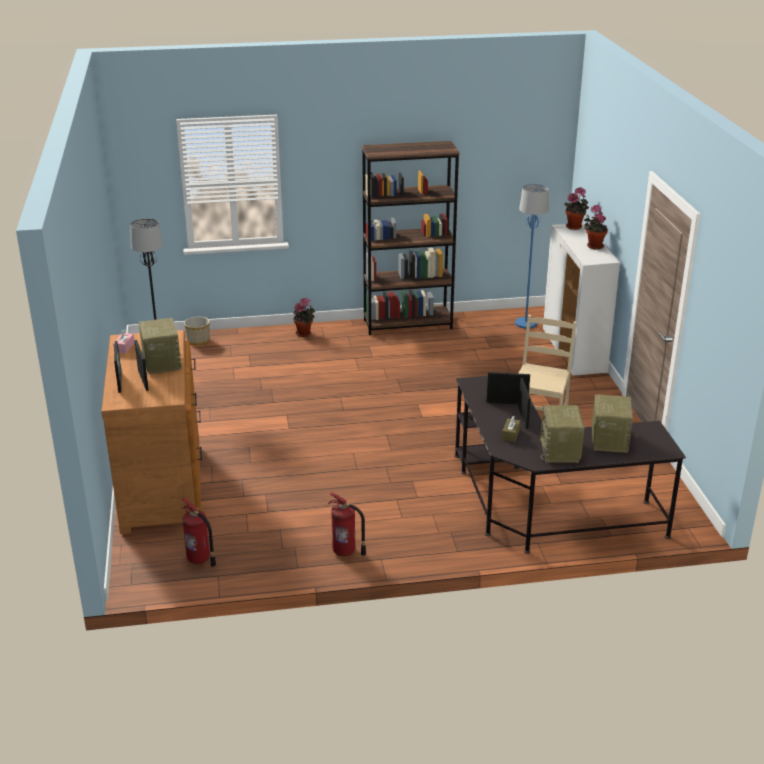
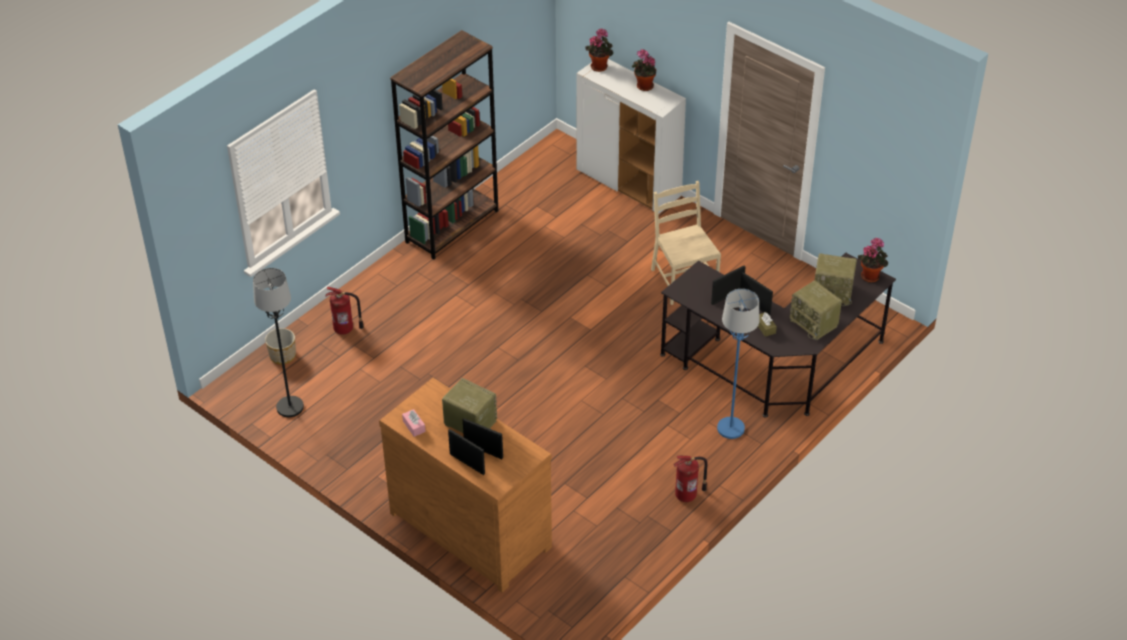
camera: 40 degrees left, 15 degrees up
(199, 559) = (593, 572): fire extinguisher -> fire extinguisher (345, 329)
(305, 333) = (372, 290): potted plant -> potted plant (871, 275)
(526, 323) = (553, 170): blue floor lamp -> blue floor lamp (731, 428)
(609, 439) = (833, 292): radio -> radio turned 135 degrees clockwise

